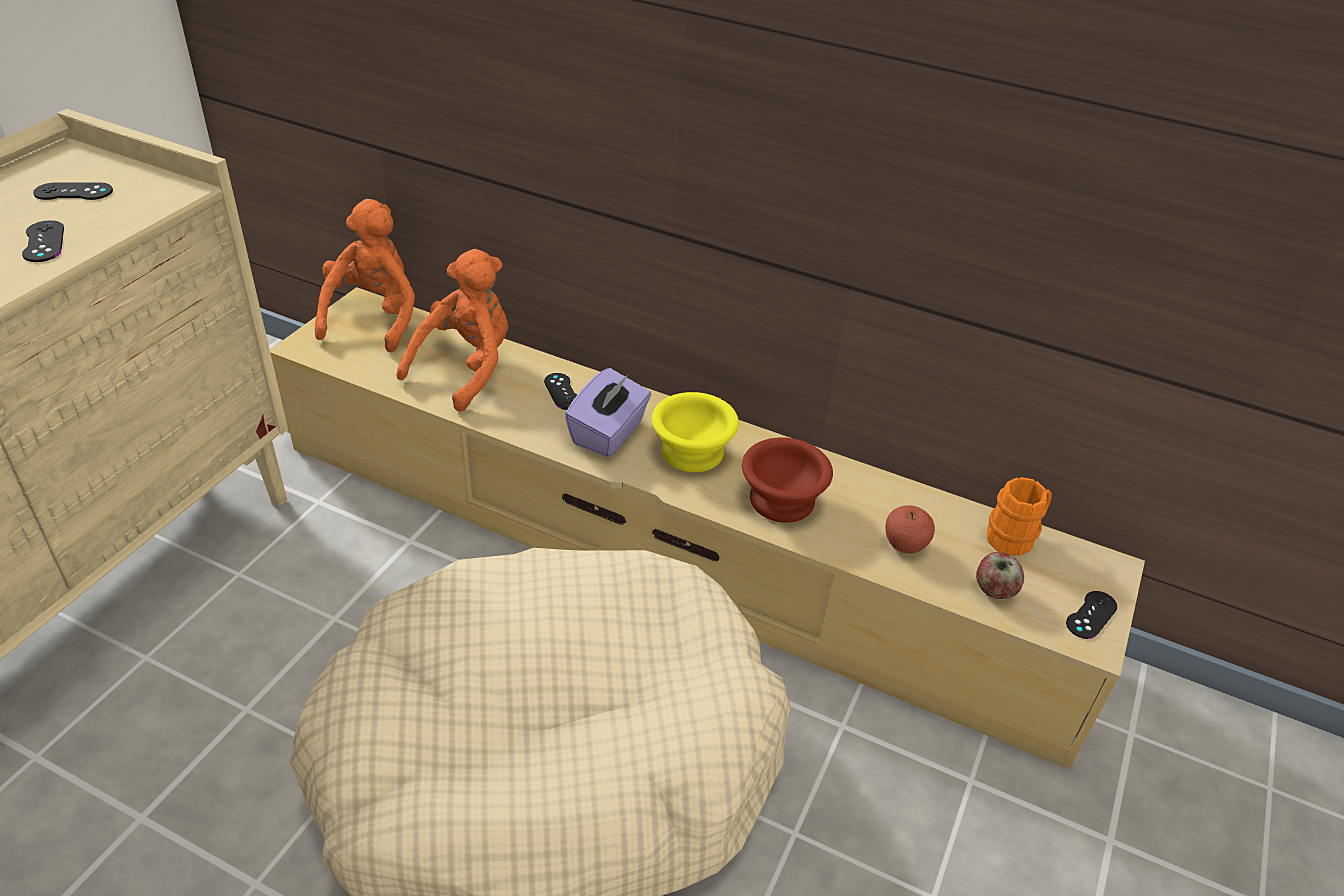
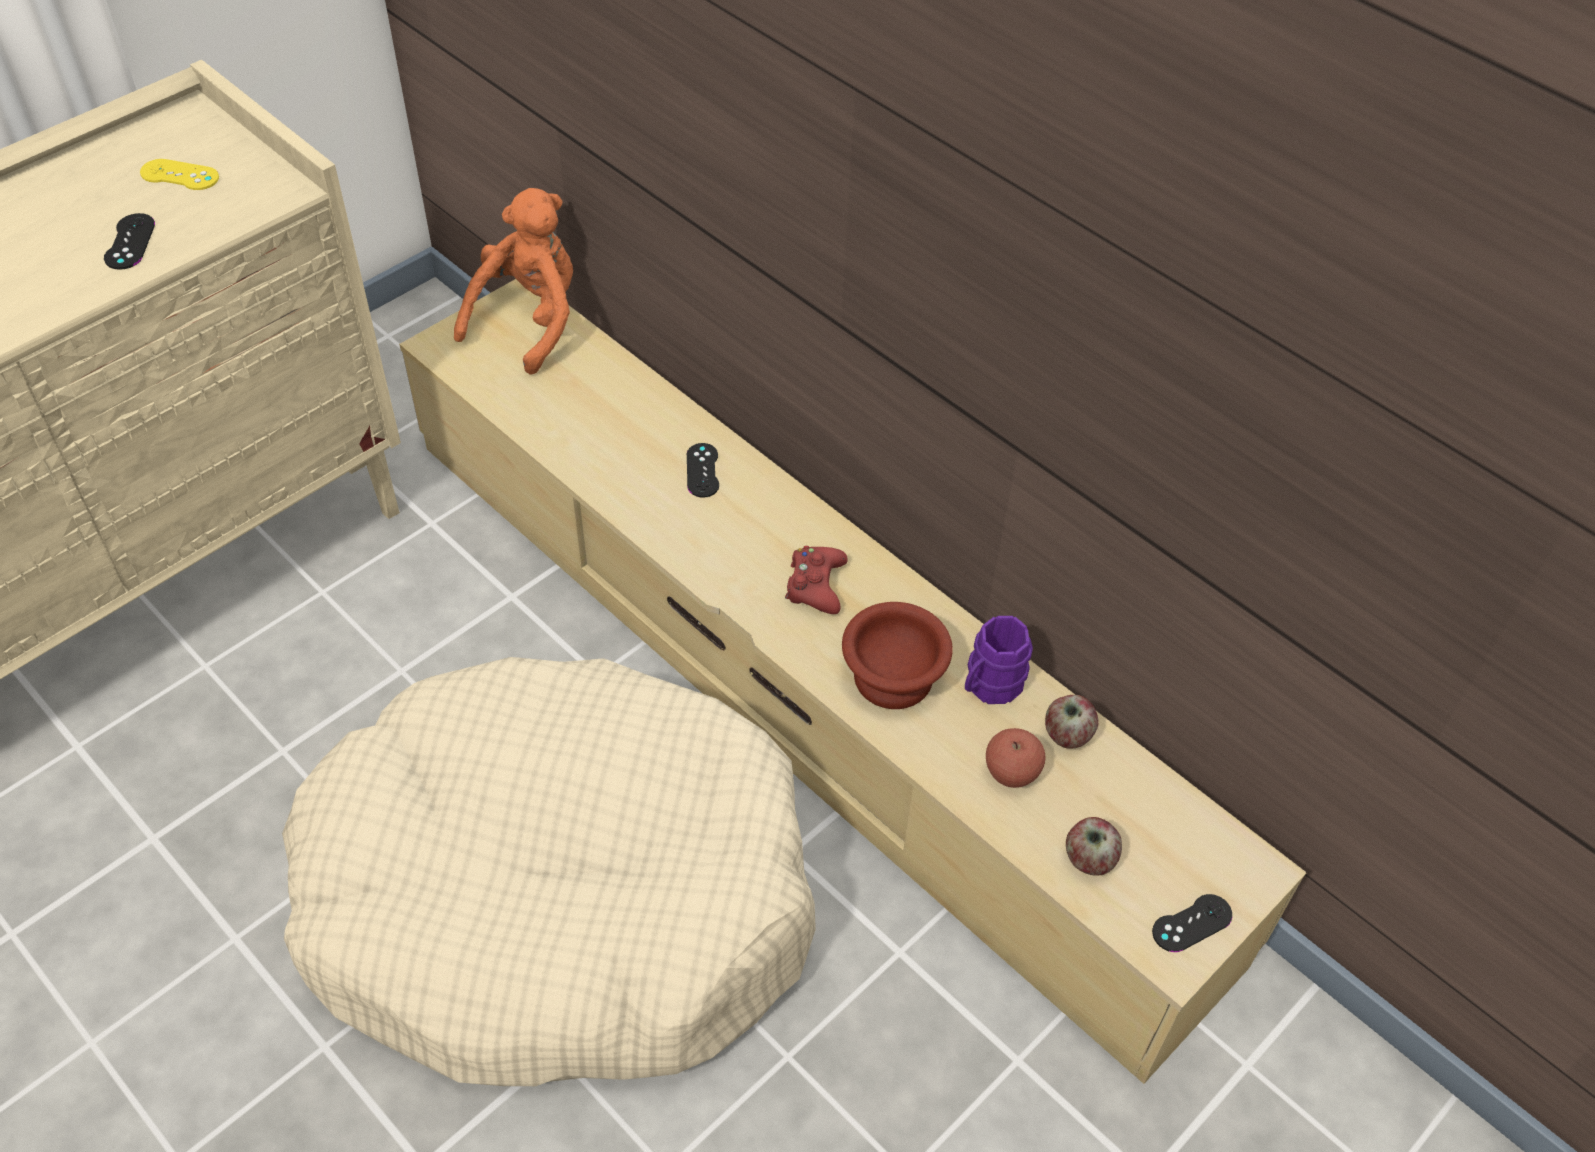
camera: 20 degrees right, 10 degrees up
(73, 192) = (179, 175): black game controller -> yellow game controller
(466, 369) = (606, 415): orange plush toy -> none
(609, 433) = (732, 539): purple tissue box -> none
(690, 451) = (815, 585): yellow bowl -> red game controller
(855, 490) = (989, 686): none -> purple mug
(929, 510) = (1067, 735): none -> apple
(1015, 536) = (1155, 797): orange mug -> none

